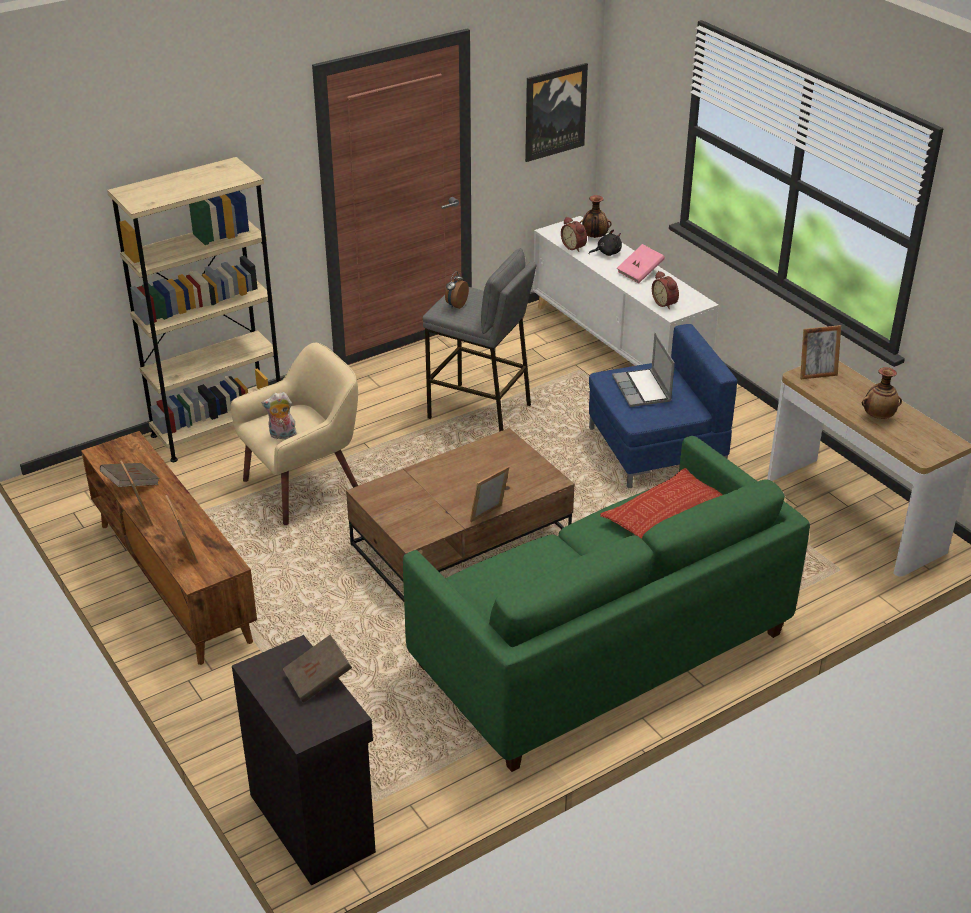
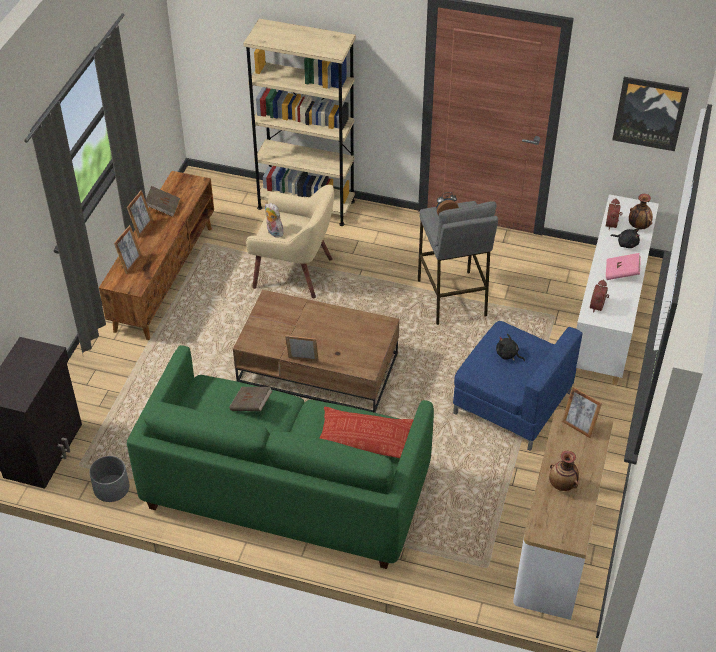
camera: 50 degrees right, 10 degrees up
(318, 680) = (36, 374): brown book -> brown book (251, 405)
(444, 790) = (111, 488): none -> grey planter
(643, 390) = (508, 355): laptop -> black plush toy

